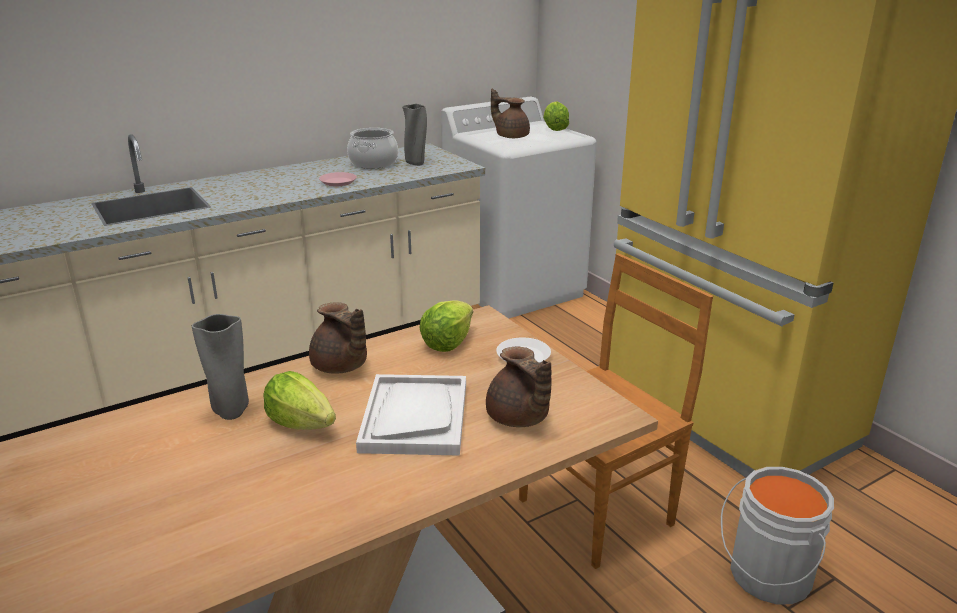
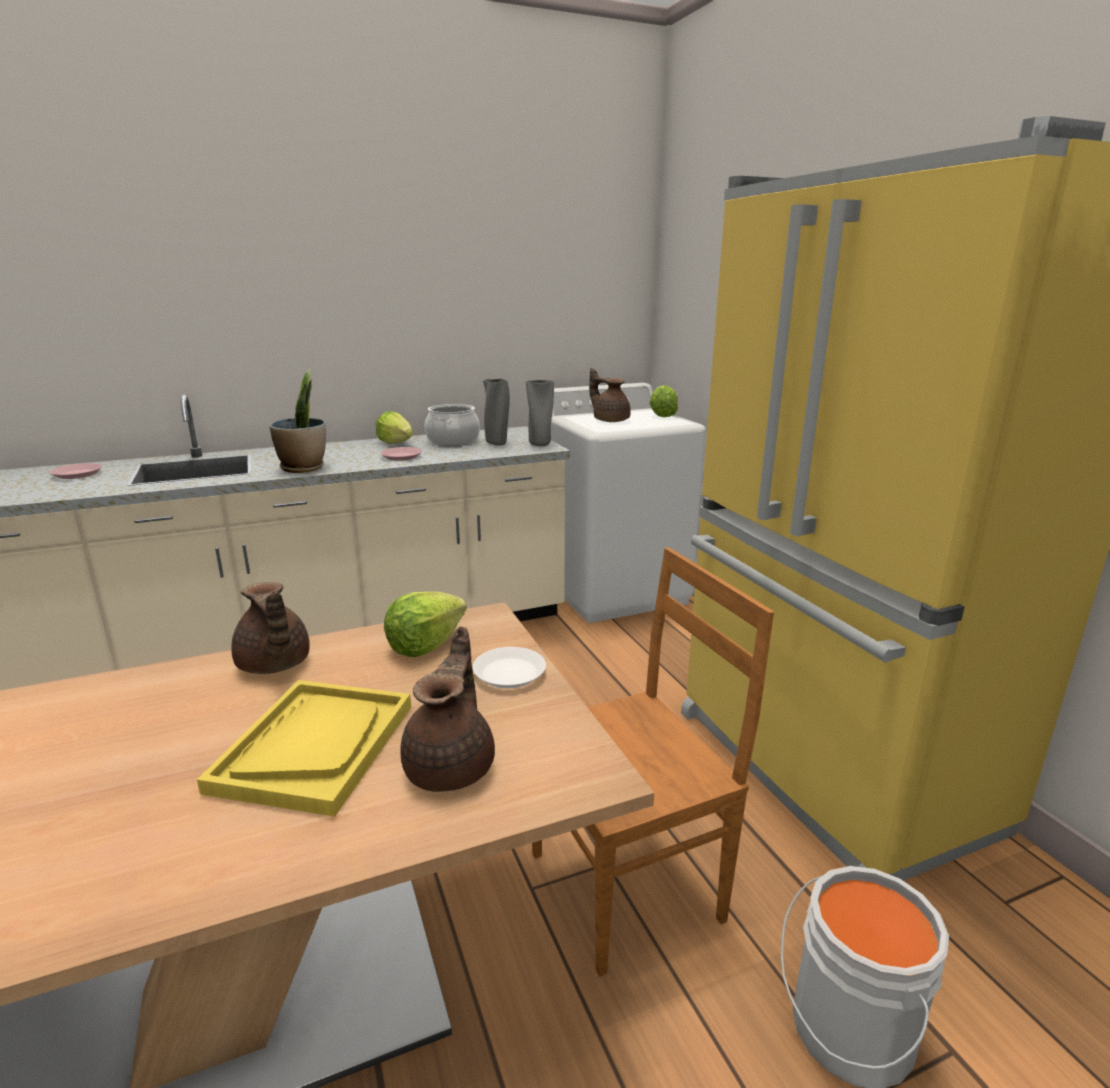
camera: 10 degrees right, 5 degrees down
(41, 217) = (77, 474): none -> pink plate
(231, 413) = (95, 714): grey vase -> grey vase (540, 445)
(256, 198) = (303, 468): none -> potted plant
(301, 423) = (166, 739): lettuce -> lettuce (396, 443)
(414, 417) = (315, 746): white tray -> yellow tray
(518, 418) = (452, 765): brown teapot -> brown teapot turned 150 degrees counterclockwise

